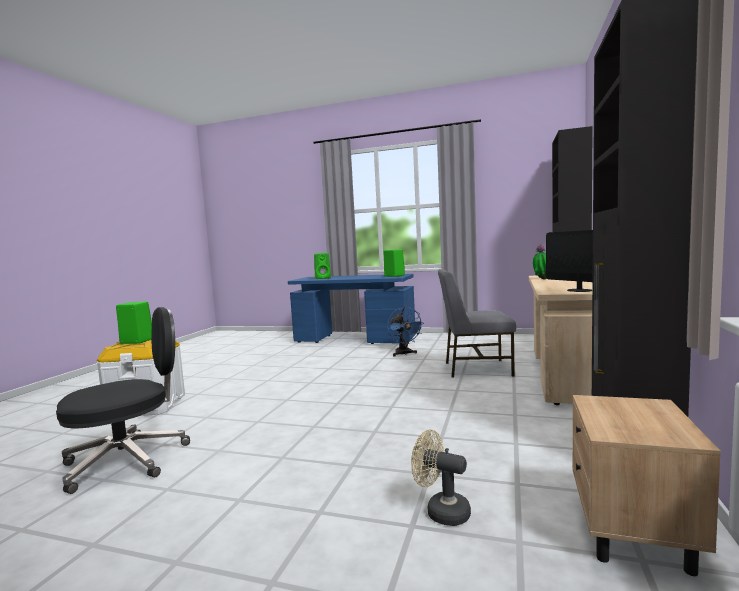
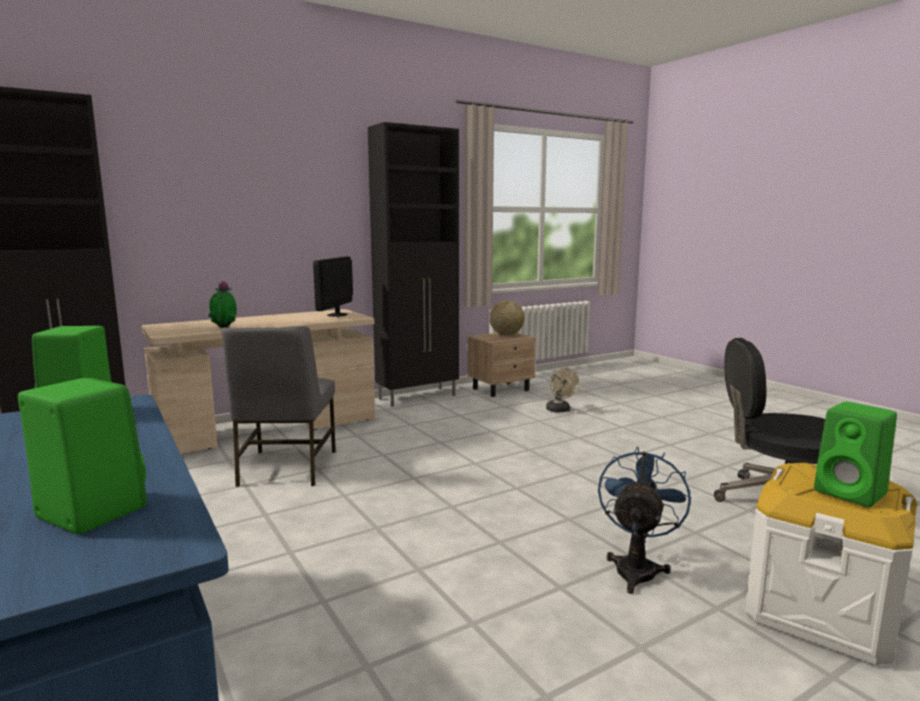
camera: 140 degrees left, 5 degrees up
(404, 354) = (241, 544): blue fan -> blue fan (637, 567)
(476, 368) = (286, 468): grey chair -> grey chair turned 45 degrees clockwise
(655, 427) = (506, 334): none -> globe

